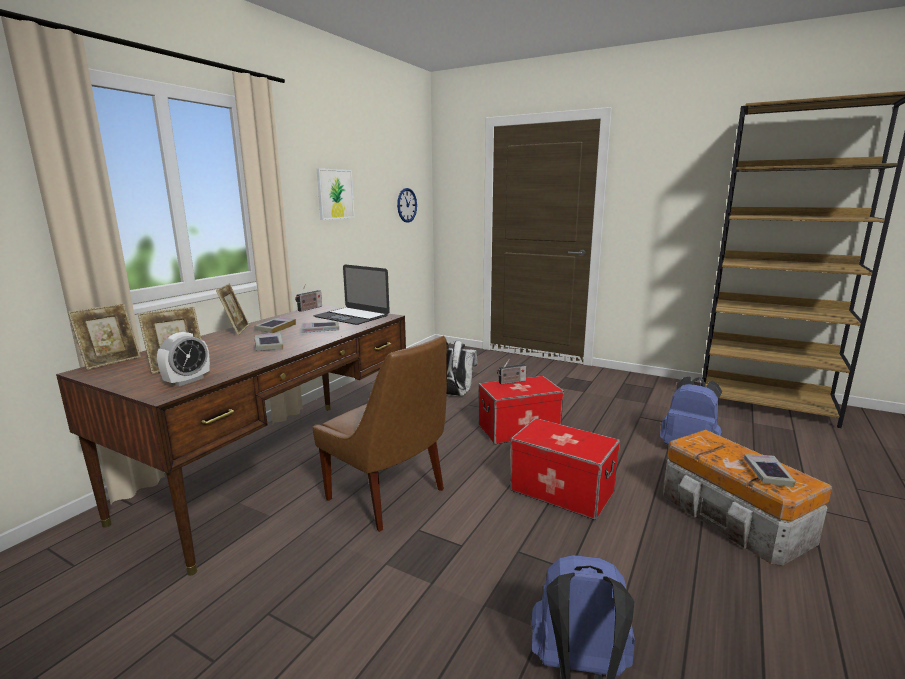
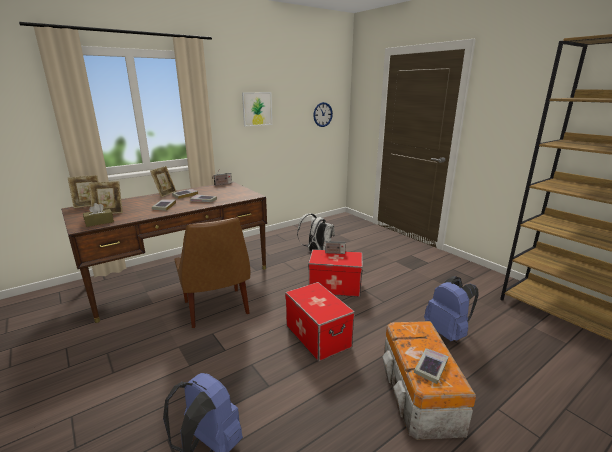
camera: 25 degrees right, 5 degrees up
(187, 381) = (99, 222): alarm clock -> brown tissue box
(352, 316) = (235, 193): laptop -> none

